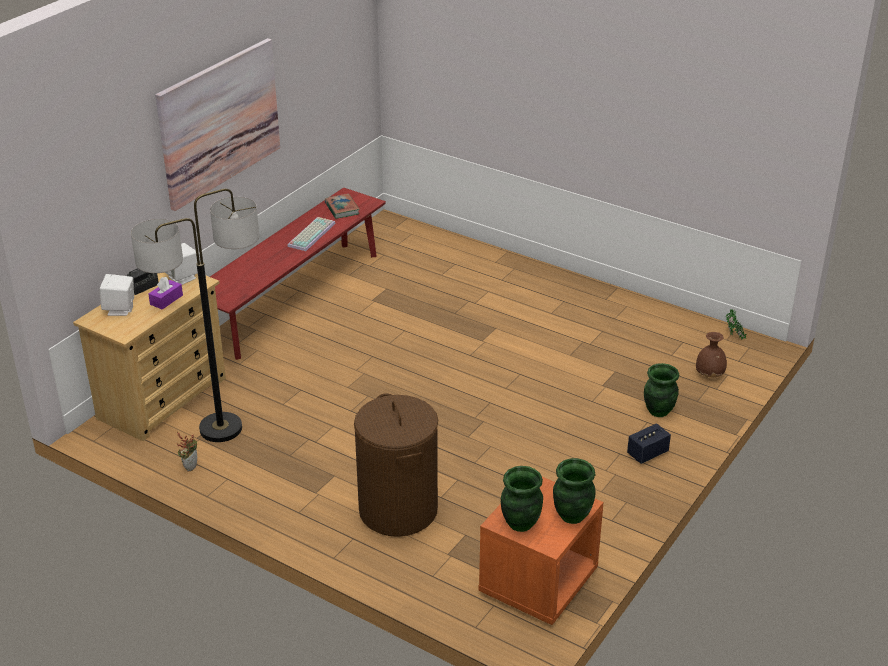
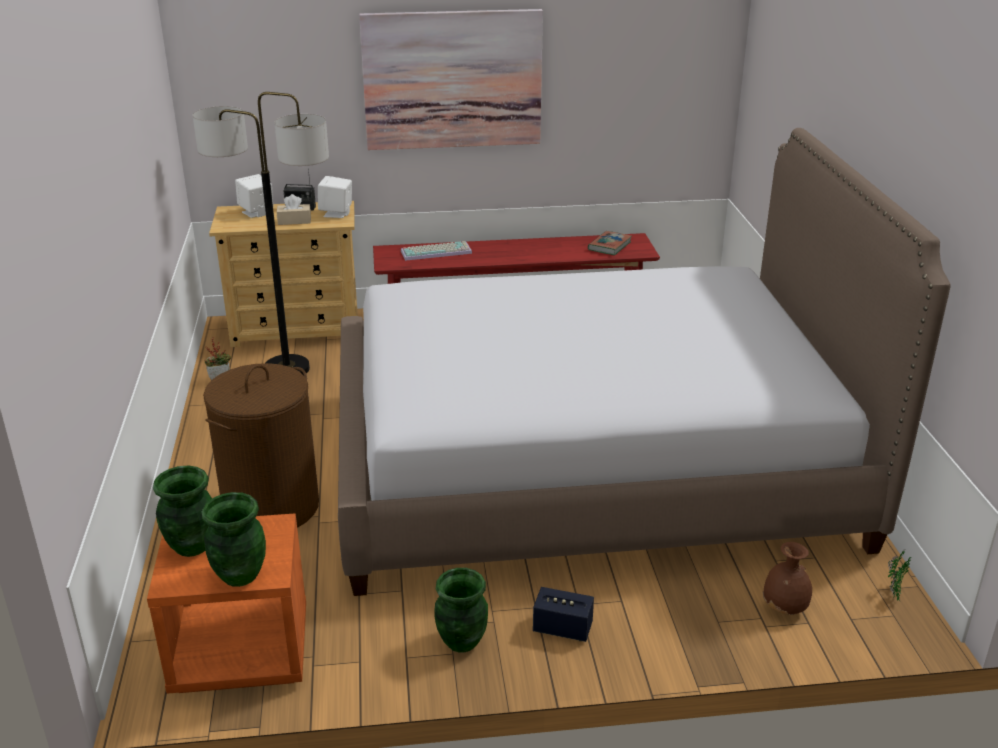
camera: 50 degrees right, 5 degrees down
(166, 300) = (294, 221): purple tissue box -> beige tissue box
(311, 234) = (546, 251): keyboard -> keyboard (437, 251)
(514, 366) = (590, 466): none -> bed
(658, 411) = (653, 600): green vase -> green vase (461, 641)

